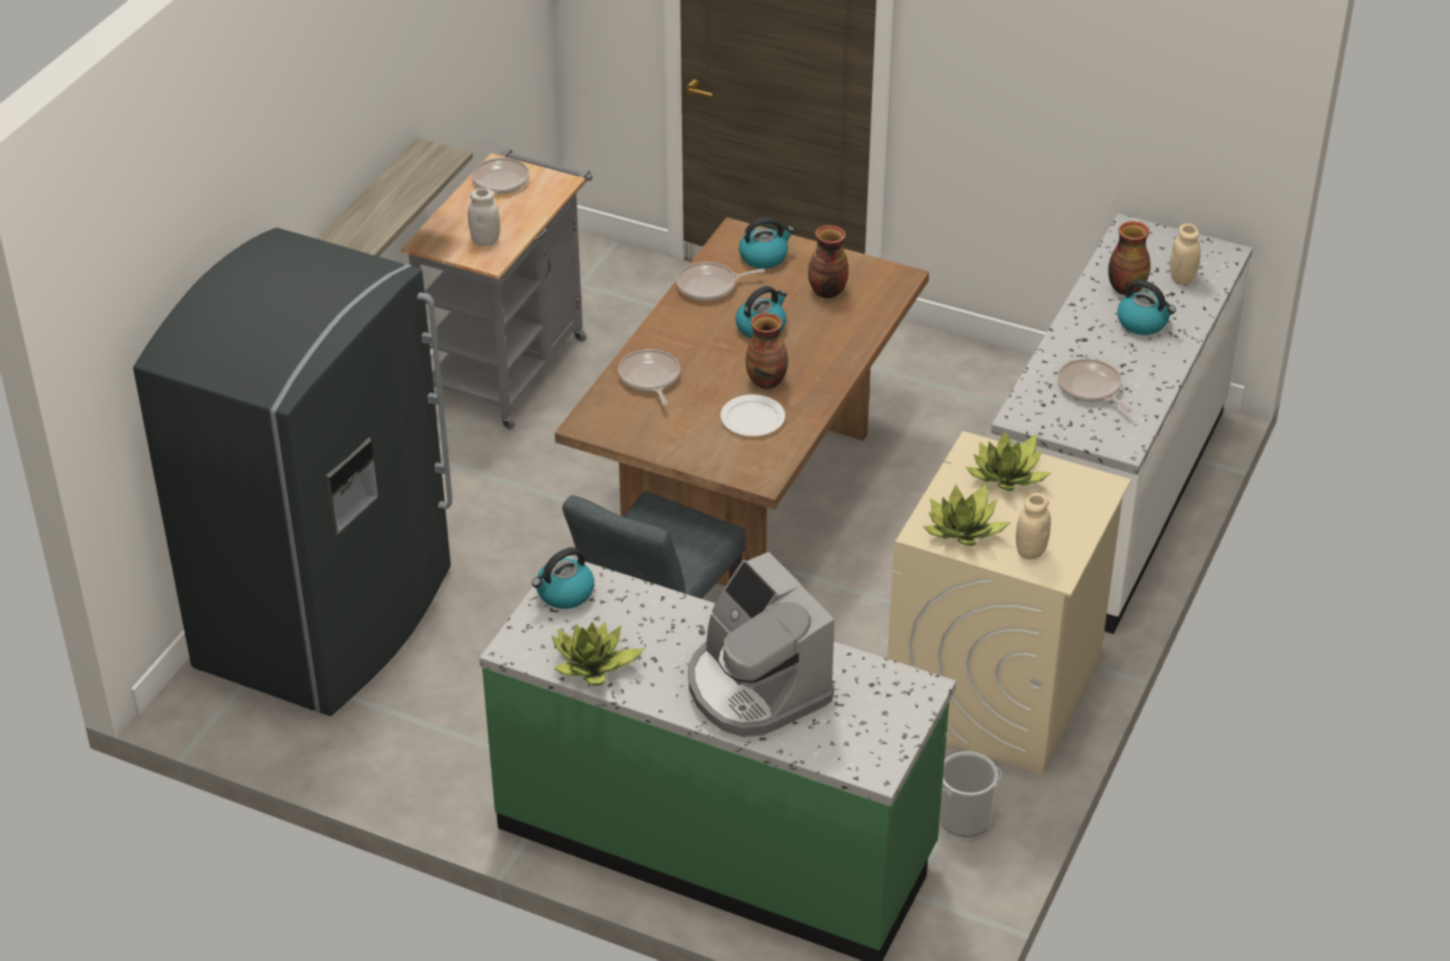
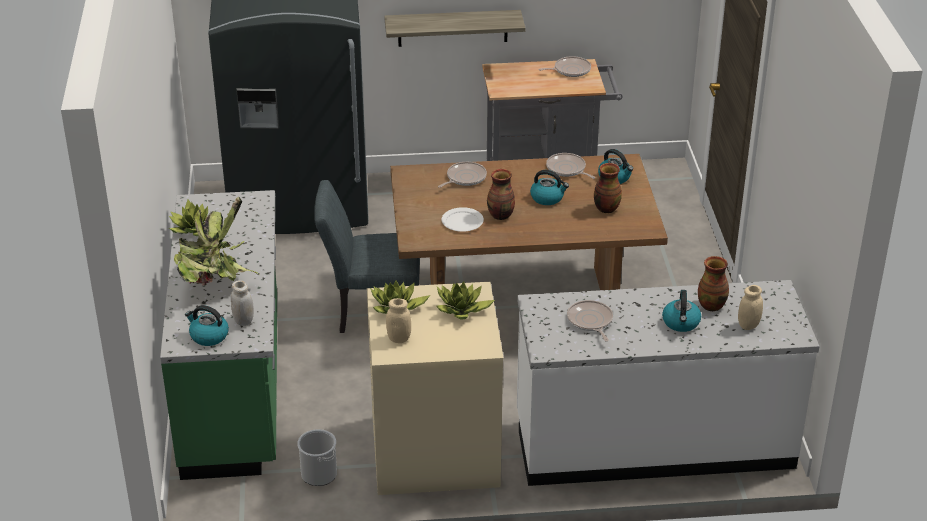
camera: 60 degrees right, 5 degrees down
(485, 240) = (515, 84): white jar -> white jar (243, 321)
(564, 594) = (243, 202): kettle -> kettle (208, 336)
(755, 688) = (215, 284): coffee machine -> potted plant
(1090, 388) = (590, 321): frying pan -> frying pan turned 45 degrees counterclockwise

